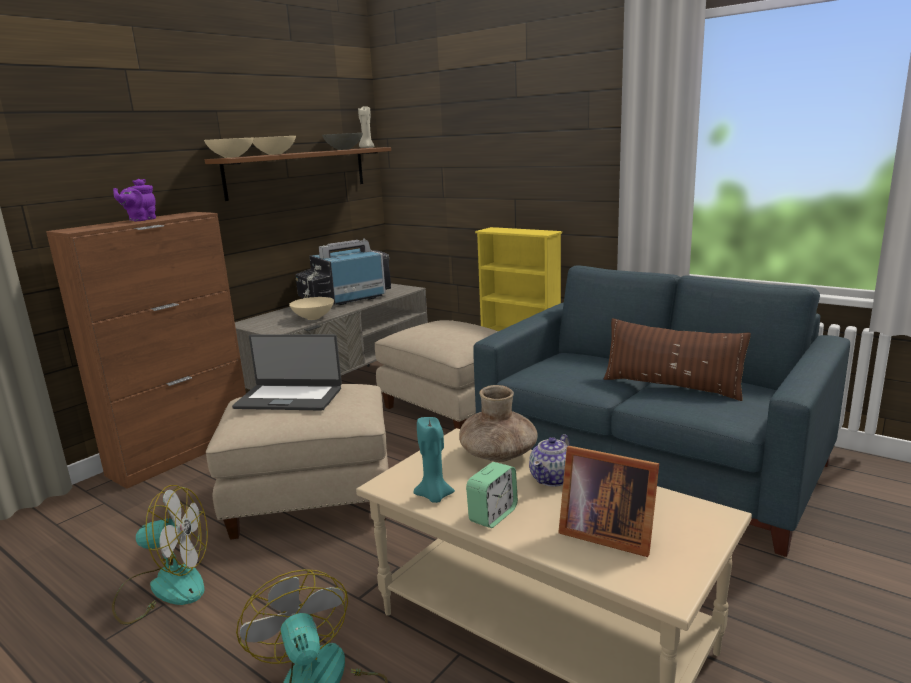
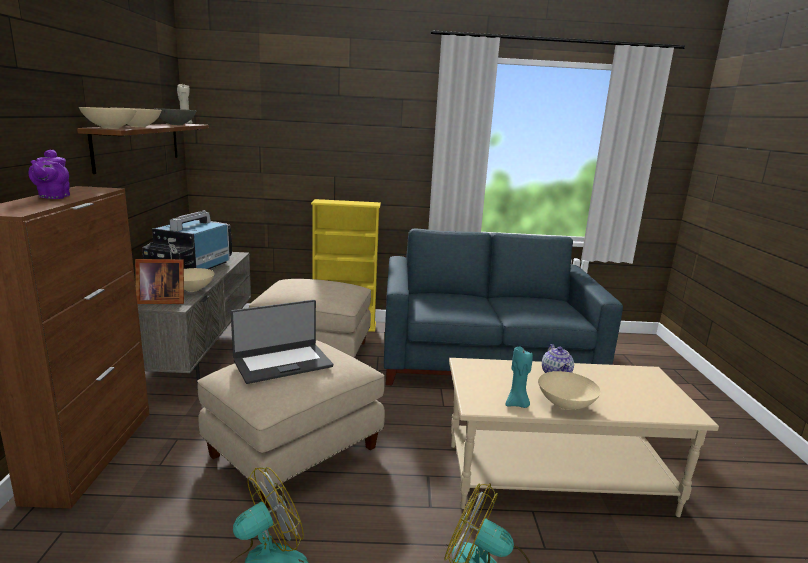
camera: 40 degrees left, 0 degrees up
(493, 515) = (565, 404): alarm clock -> beige bowl
(498, 454) = (505, 368): brown vase -> none
(604, 533) = (626, 396): picture frame -> picture frame (160, 300)
(671, 386) = (514, 306): brown pillow -> none

